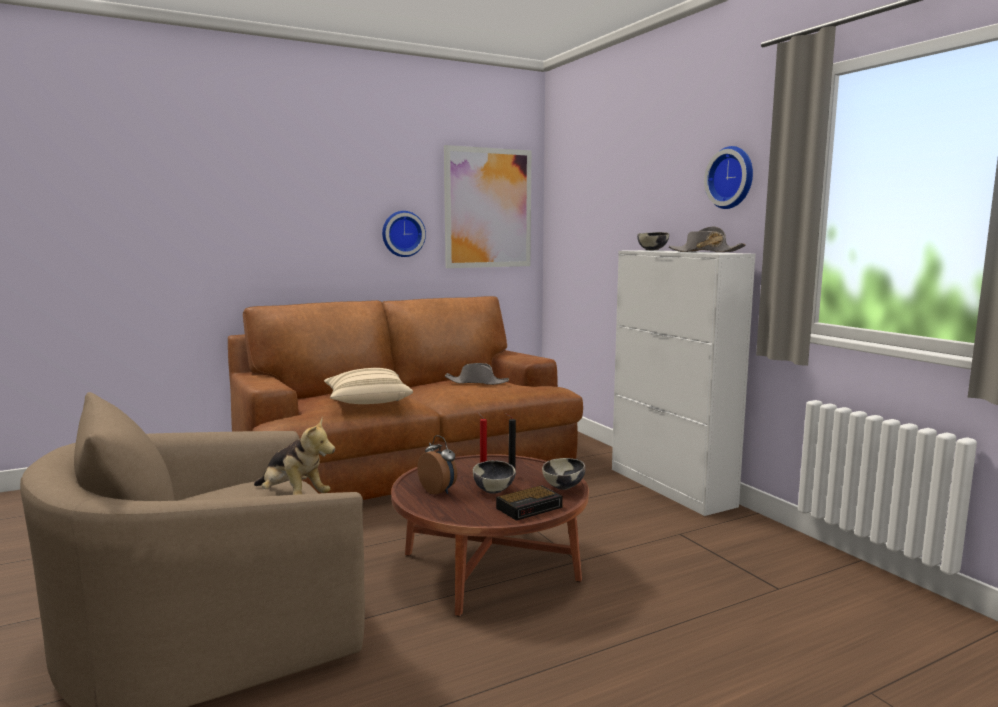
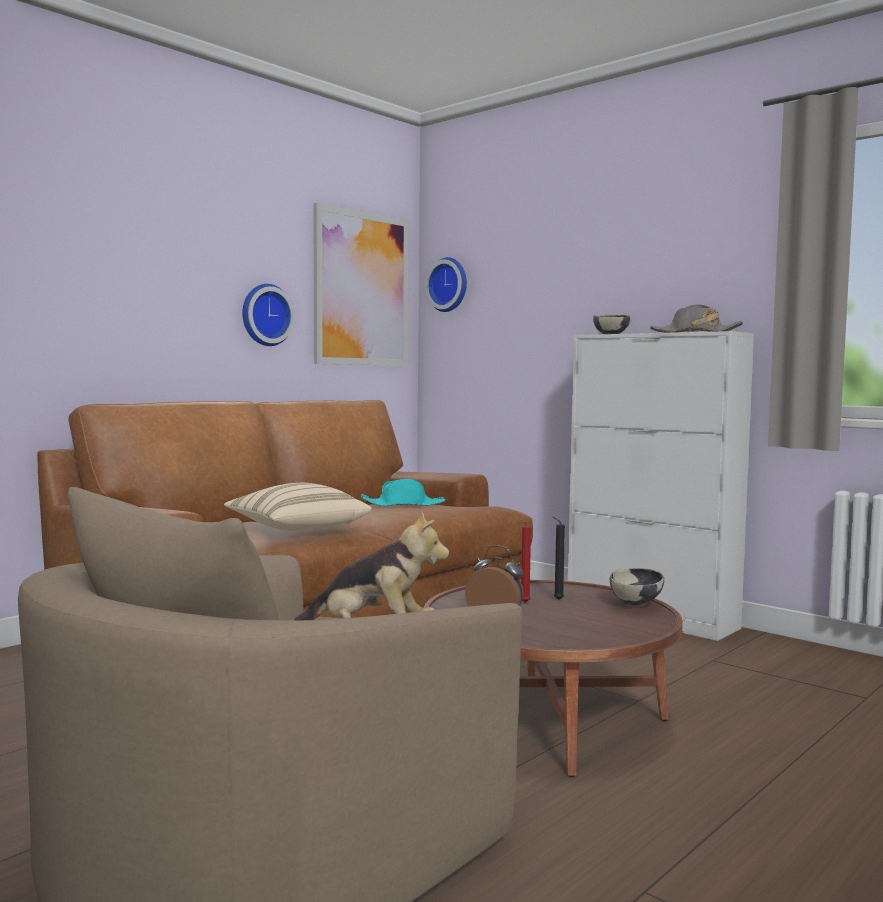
camera: 20 degrees left, 5 degrees down
(477, 382) = (403, 505): grey hat -> turquoise hat
(494, 490) = (560, 614): bowl -> none
(530, 507) = (629, 625): alarm clock -> none
(732, 178) = (715, 250): wall clock -> wall clock (449, 285)

